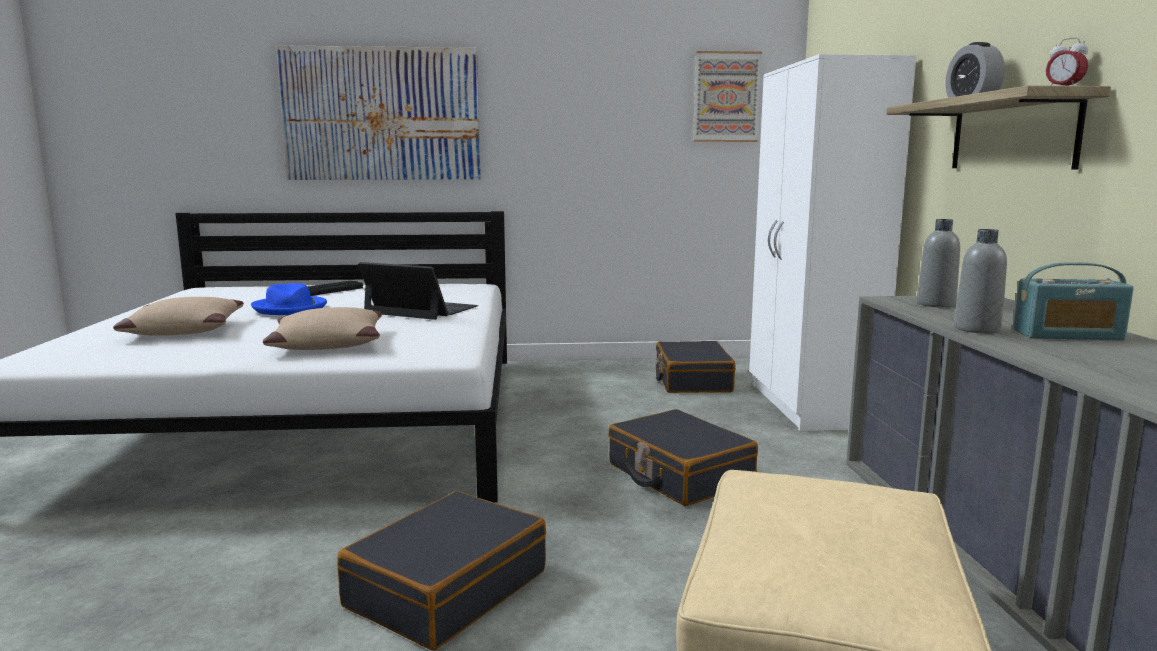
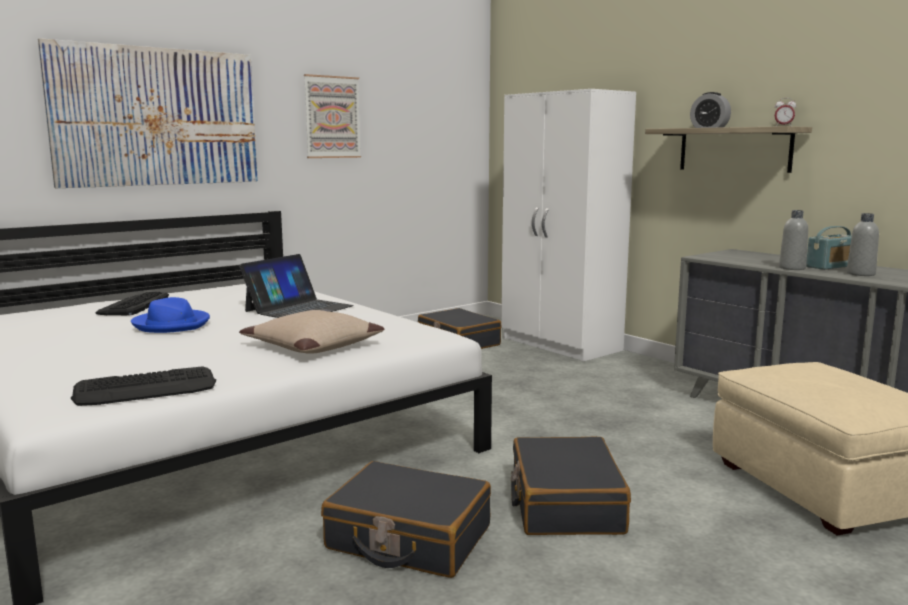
camera: 35 degrees left, 0 degrees up
(116, 355) = (146, 389): none -> keyboard
(183, 330) = (124, 359): beige pillow -> none
(421, 310) = (298, 308): laptop -> laptop turned 135 degrees clockwise
(679, 474) = (566, 403): black suitcase -> black suitcase (408, 538)
(726, 97) = (442, 107): picture -> picture (332, 117)
(936, 304) = (730, 257): grey bottle -> grey bottle (860, 274)

